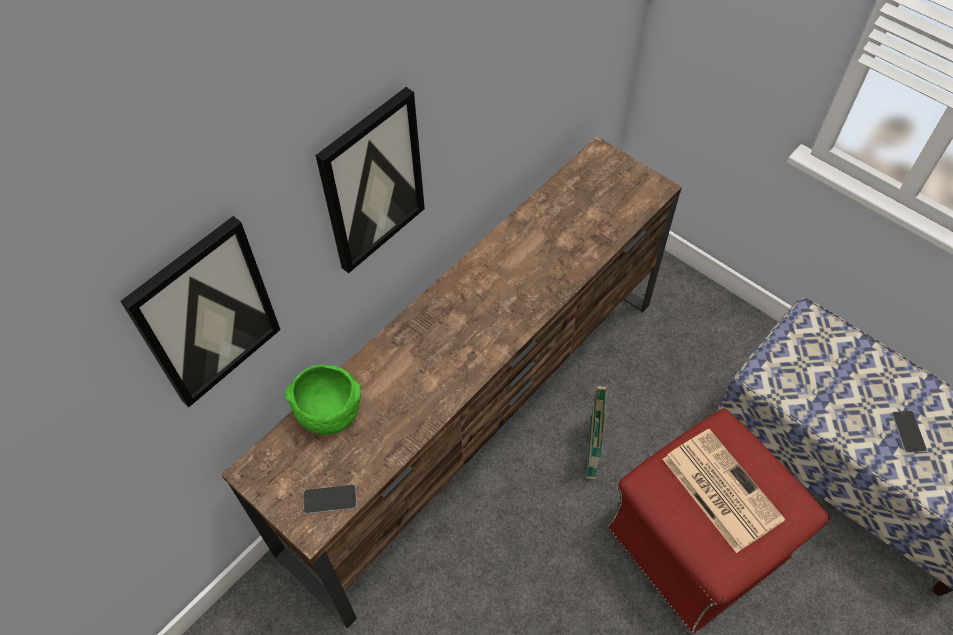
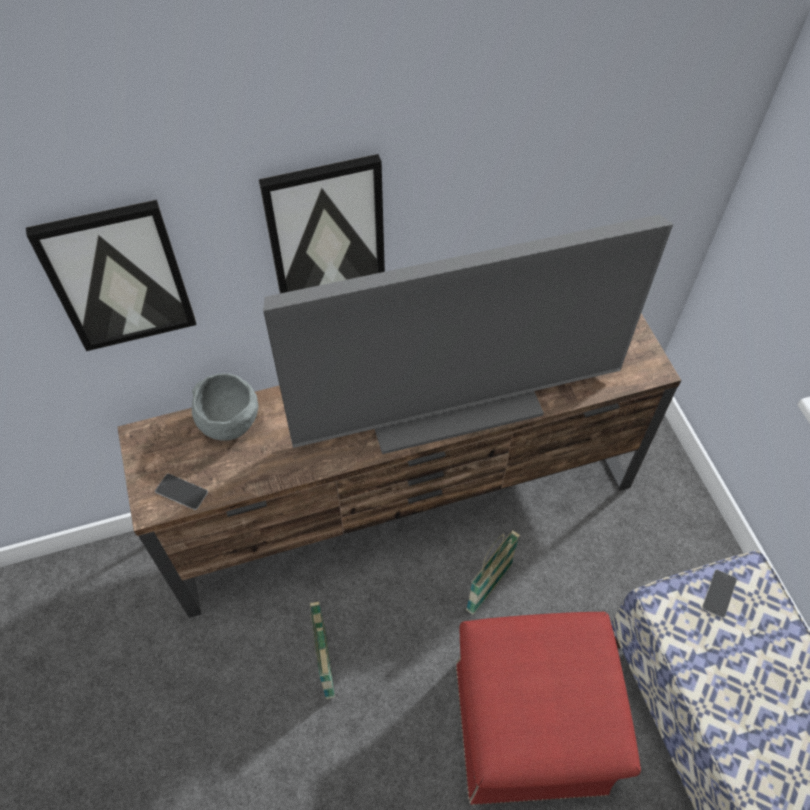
camera: 30 degrees right, 0 degrees up
(328, 414) = (228, 422): green bowl -> grey bowl
(498, 593) = (325, 663): none -> basket
(515, 293) = (453, 400): none -> television
(719, 488) = (545, 681): newspaper -> none
(908, 431) = (780, 740): phone -> phone (719, 593)

